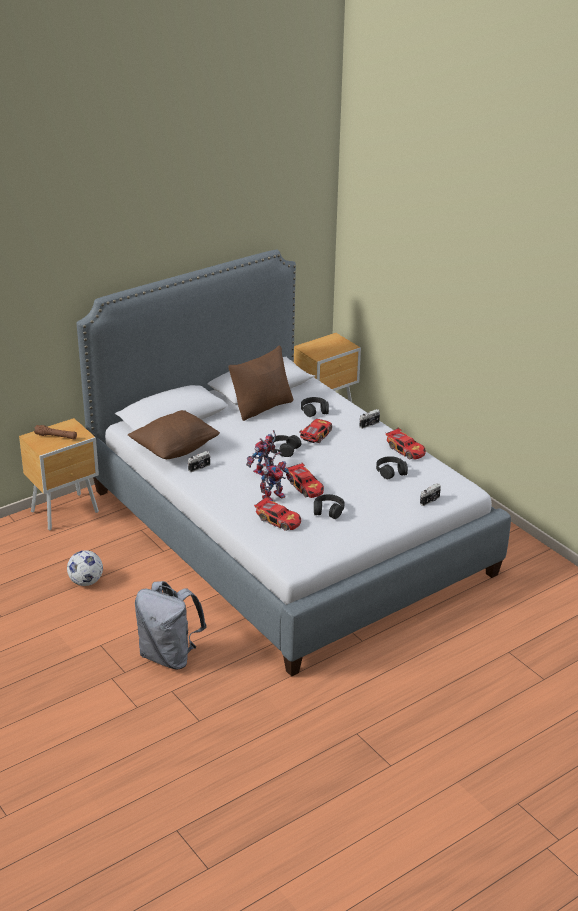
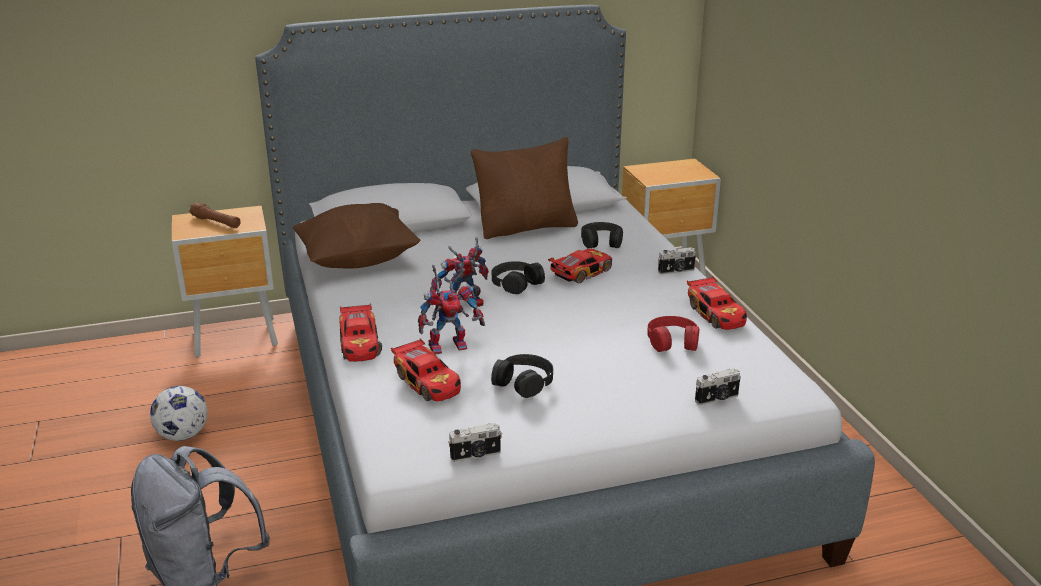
camera: 20 degrees right, 5 degrees down
(199, 468) = (372, 288): camera -> camera (476, 455)
(306, 487) = (512, 340): toy car -> toy car (360, 344)
(391, 471) = (672, 341): black headphones -> red headphones

